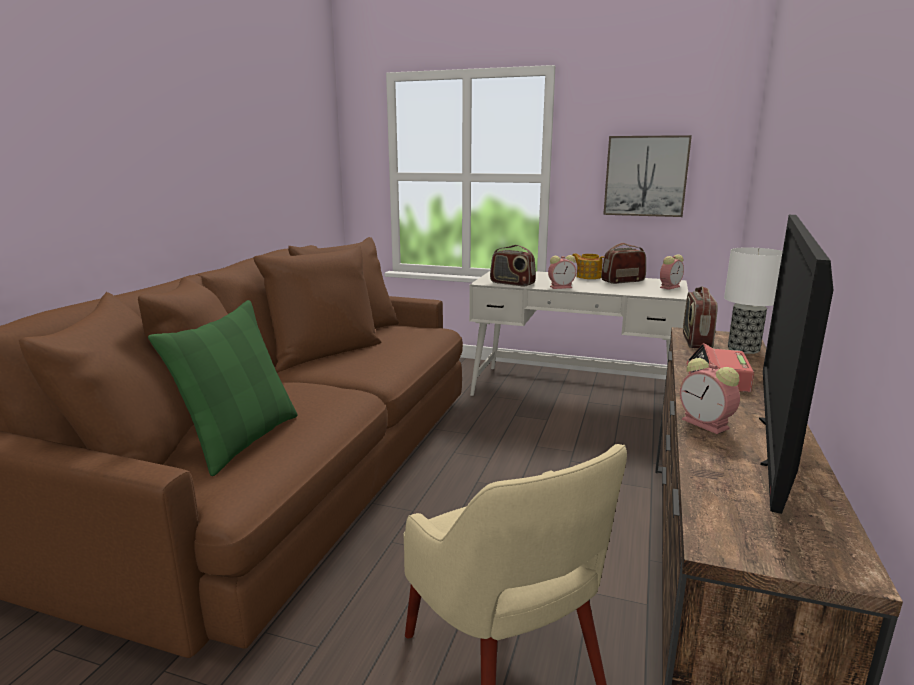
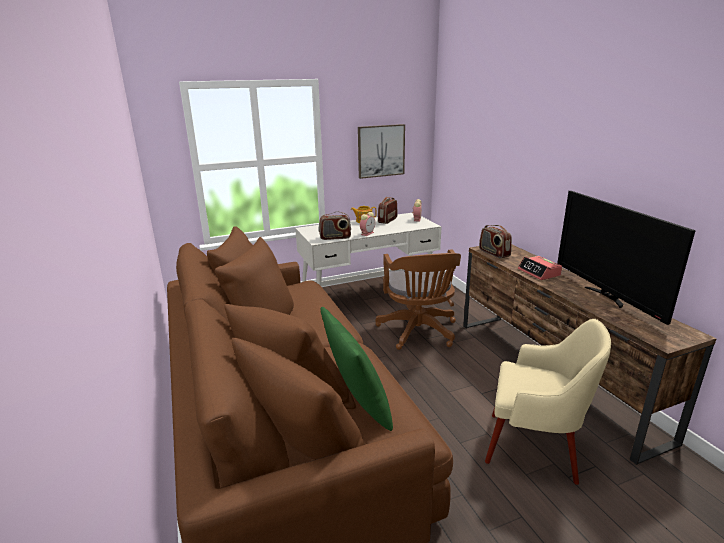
camera: 40 degrees left, 5 degrees up
(573, 451) = (419, 333): none -> brown office chair
(707, 424) = (577, 297): alarm clock -> none
(744, 349) = (517, 252): table lamp -> none

